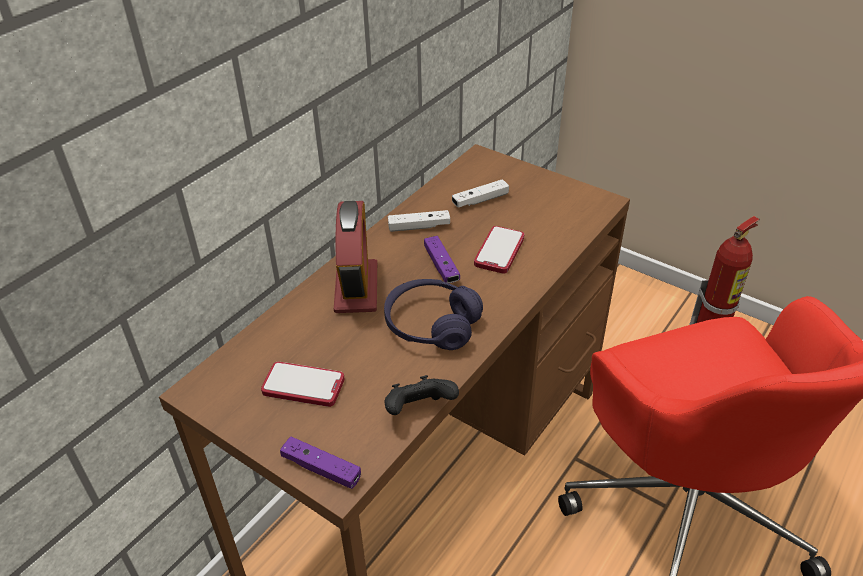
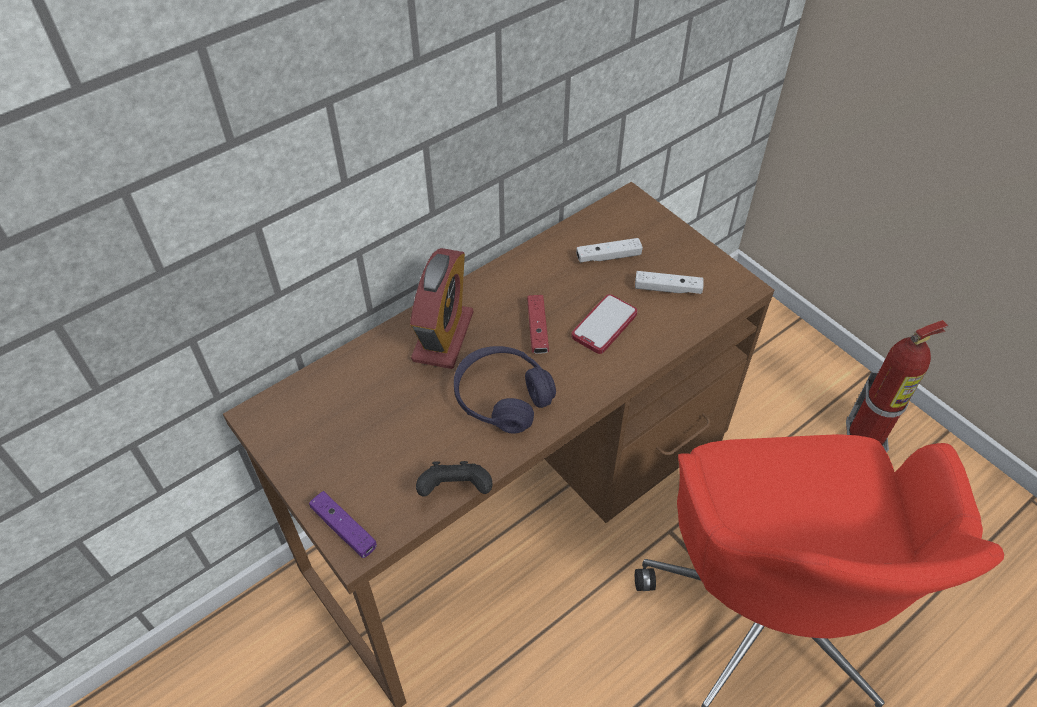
camera: 15 degrees right, 10 degrees up
(303, 386) = (356, 436): phone -> none
(419, 227) = (532, 276): white game controller -> white game controller (667, 289)
(441, 266) = (537, 330): purple game controller -> red game controller

